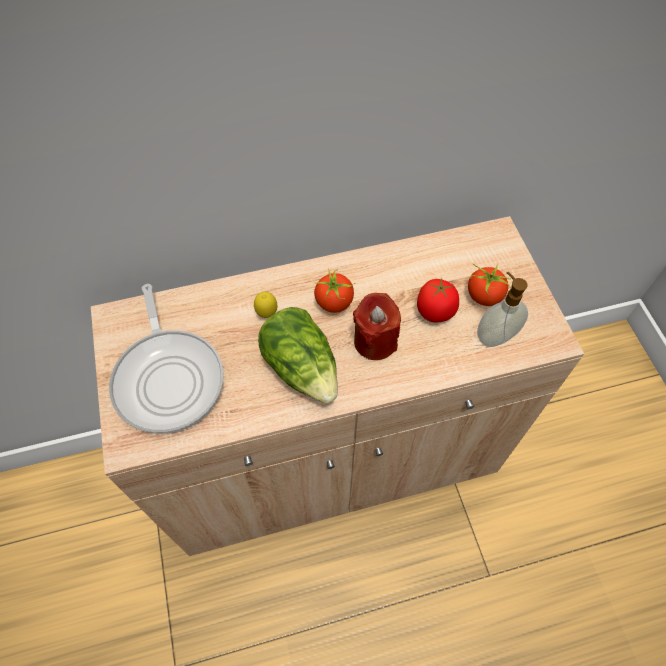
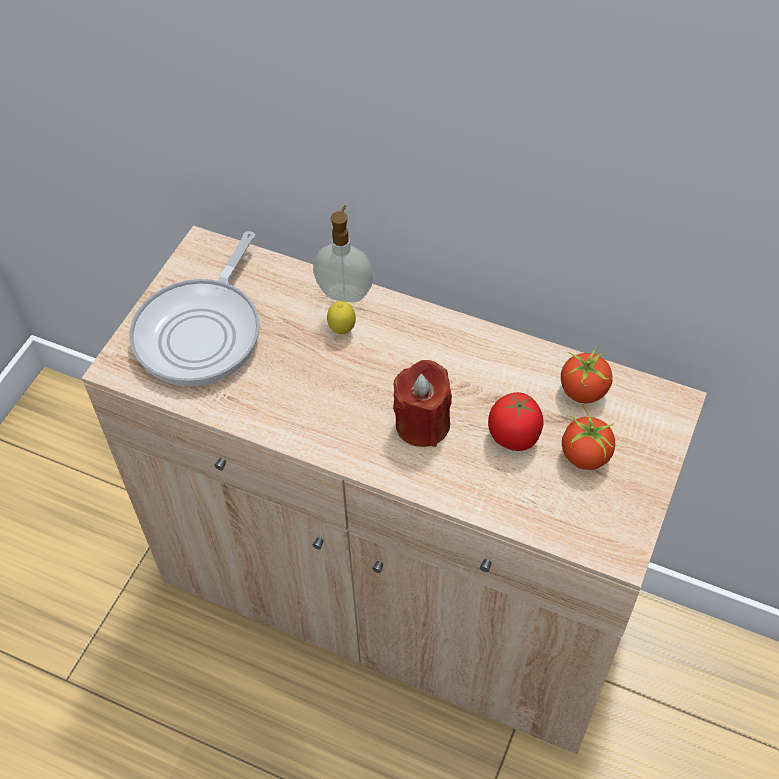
camera: 40 degrees right, 5 degrees down
(302, 367) = (328, 401): lettuce -> none
(334, 303) = (417, 361): tomato -> tomato (583, 391)
(494, 336) = (555, 502): soap dispenser -> soap dispenser (345, 292)

